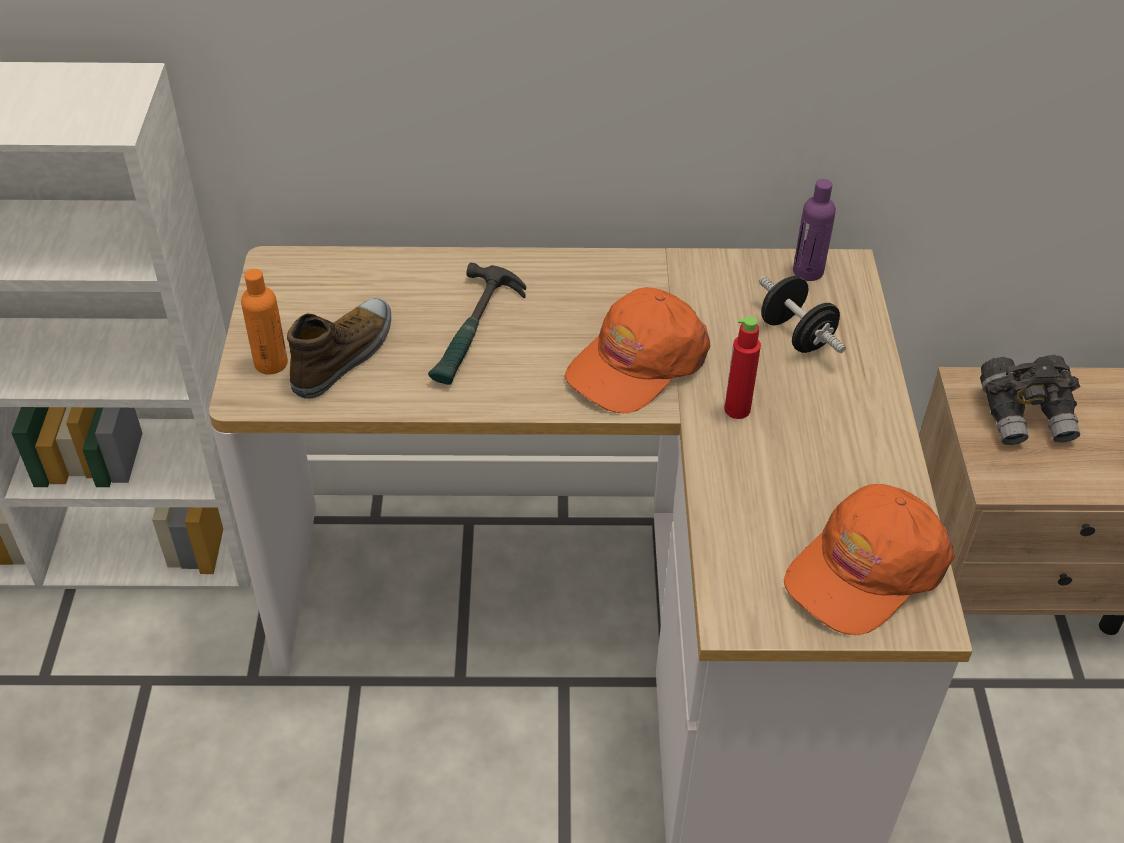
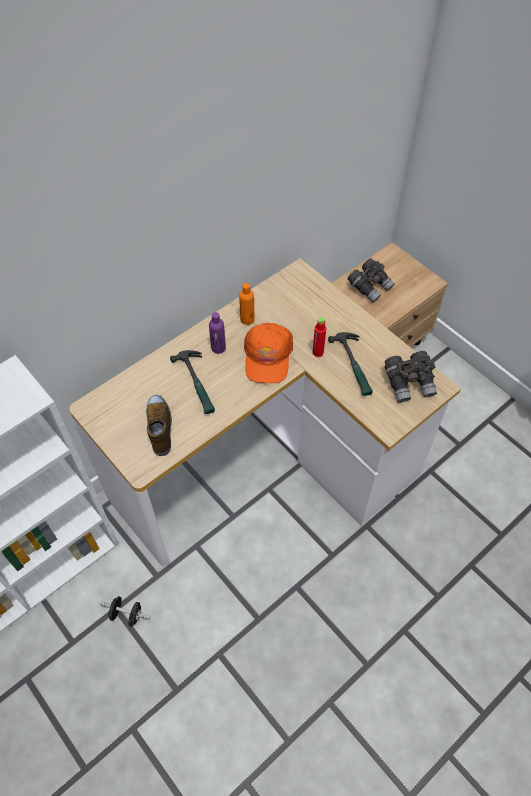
camera: 40 degrees left, 10 degrees up
(271, 363) = (135, 450): orange bottle -> orange bottle (247, 319)
(784, 472) = (354, 365): none -> hammer
(796, 335) = (308, 310): black dumbbell -> black dumbbell (126, 614)
(808, 271) = (288, 281): purple bottle -> purple bottle (218, 348)
(865, 569) = (409, 383): orange cap -> grey binoculars

